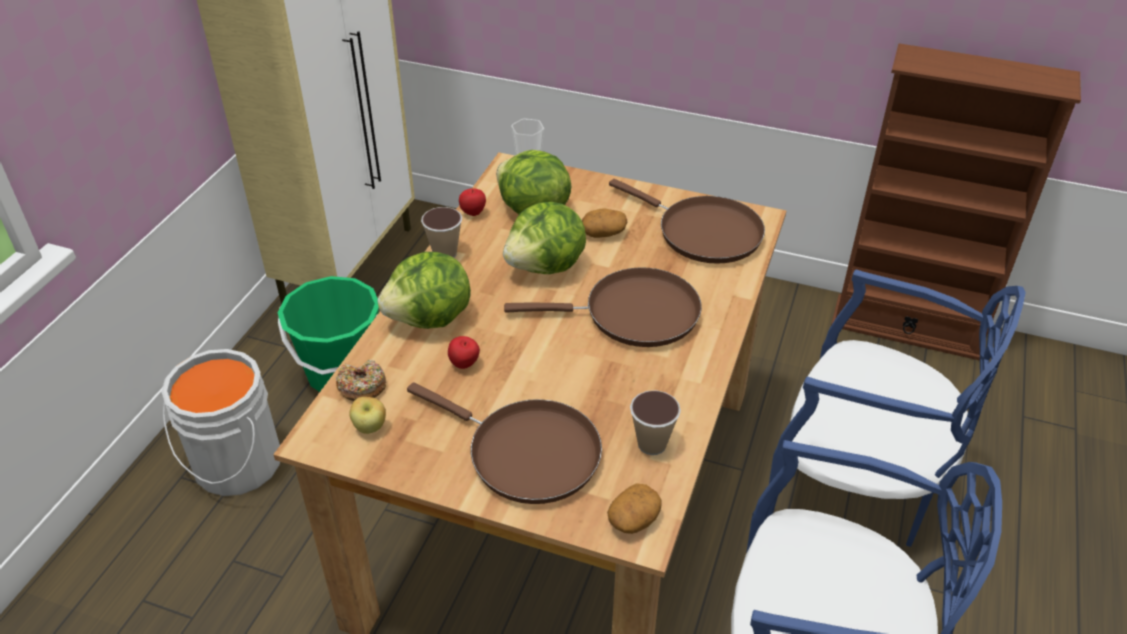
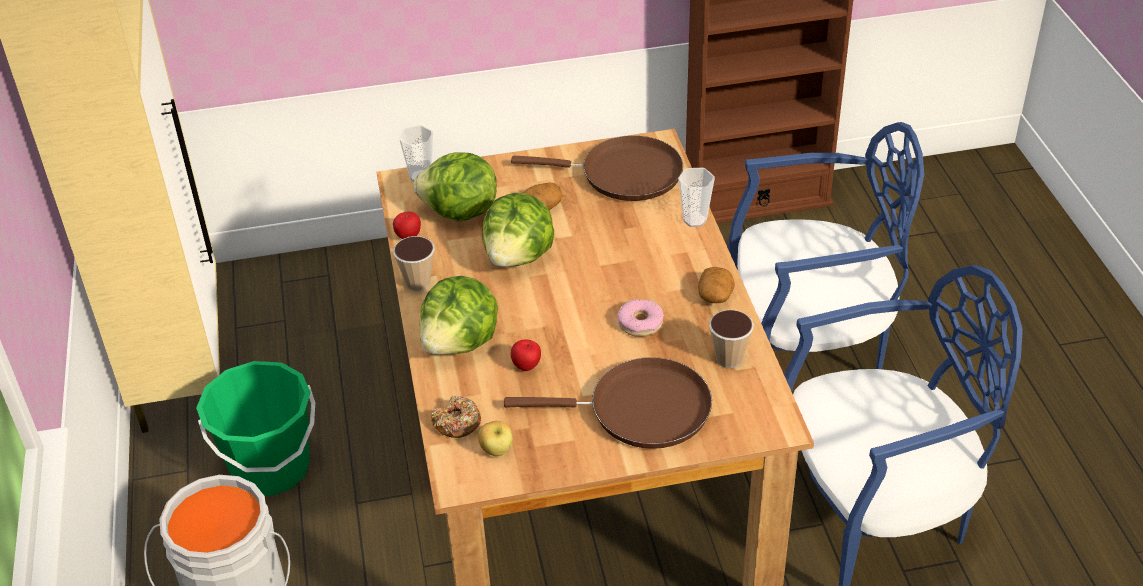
camera: 30 degrees left, 0 degrees up
(598, 371) = (640, 323): none -> donut
(633, 314) = (627, 266): brown frying pan -> none
(634, 519) = (762, 418): potato -> potato (715, 295)
(733, 299) = (694, 220): none -> cup

